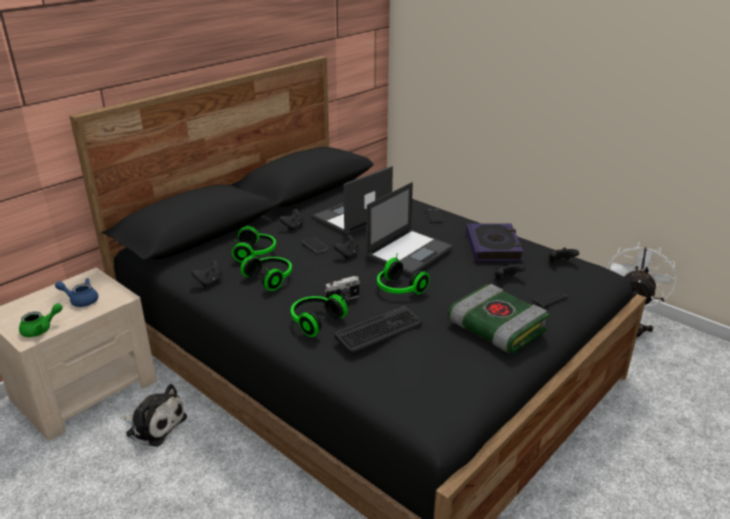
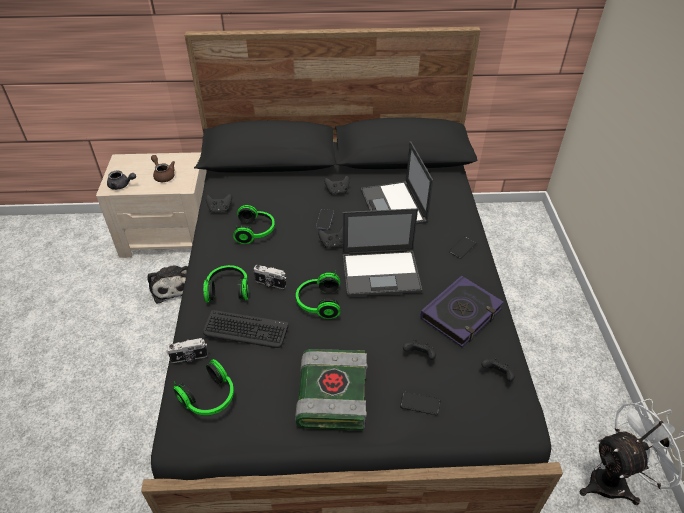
camera: 45 degrees right, 15 degrees up
(41, 329) = (121, 185): green teapot -> grey teapot
(81, 300) = (163, 175): blue teapot -> brown teapot
(256, 253) = (279, 202): headphones -> headphones (210, 398)
(351, 216) = (394, 206): laptop -> laptop turned 105 degrees counterclockwise
(362, 375) = (189, 358): none -> camera

